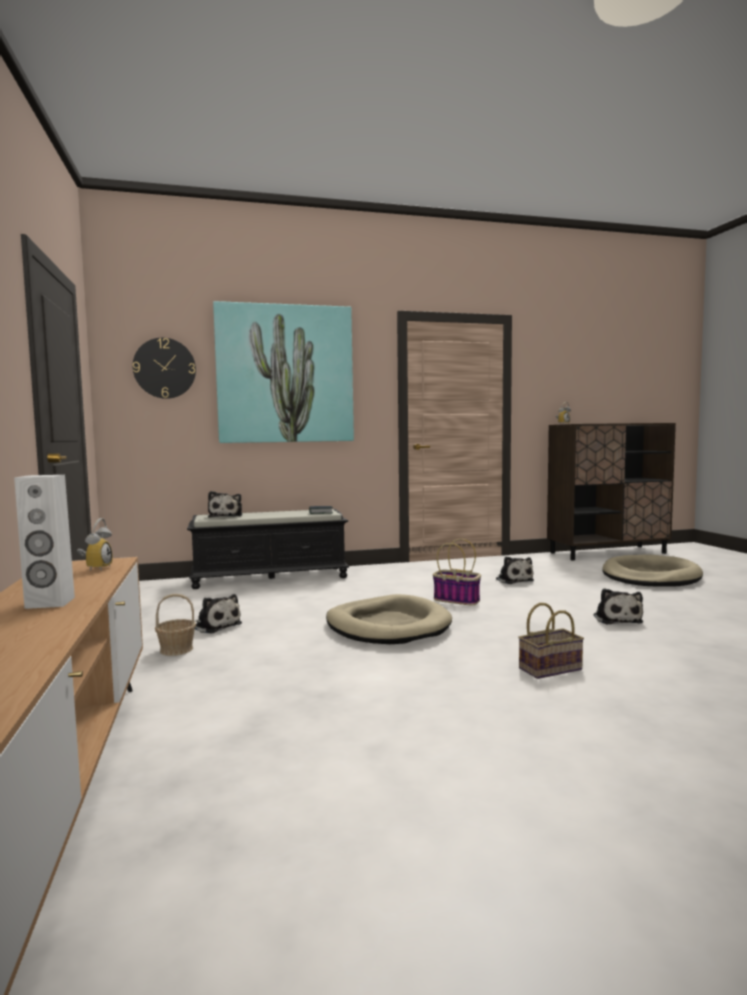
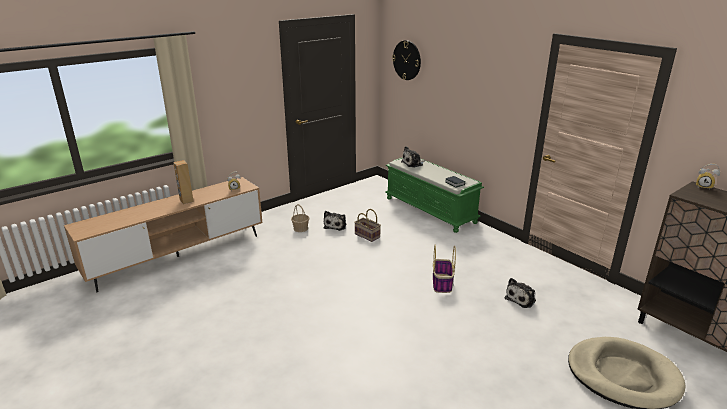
camera: 65 degrees right, 20 degrees up
(50, 603) = (186, 201): white speaker -> brown speaker
(271, 577) = (431, 210): black bench -> green bench
(285, 374) = (466, 76): picture -> none
(388, 626) = (370, 271): beige dog bed -> none
(550, 668) = (337, 336): basket -> basket (368, 235)
(616, 619) = (454, 358): plush toy -> none

